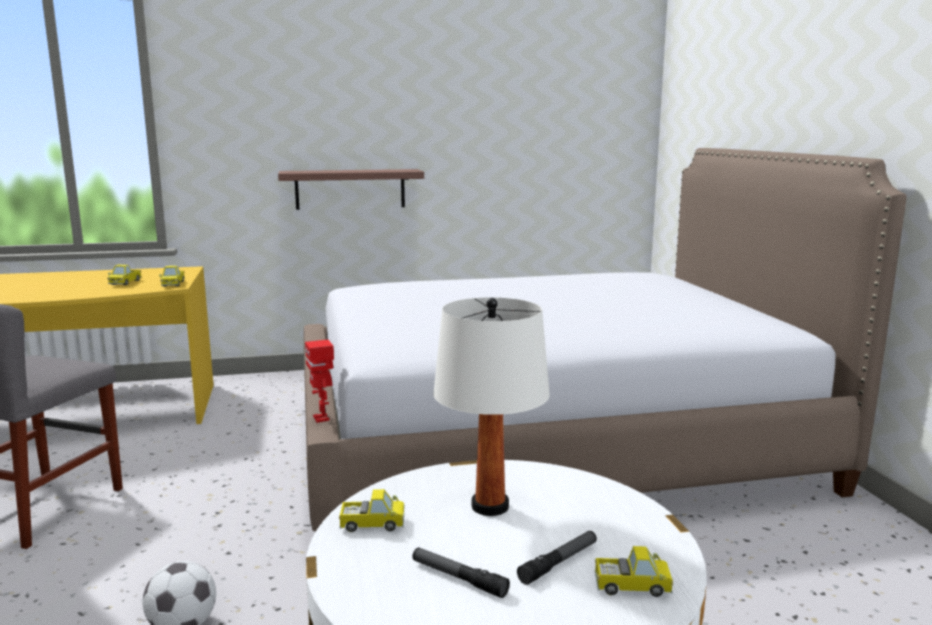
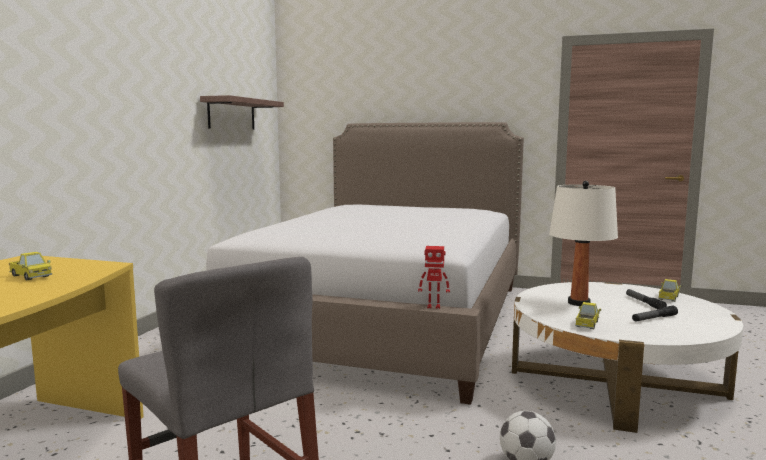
camera: 60 degrees left, 5 degrees down
(173, 284) = (96, 265): toy truck -> none
(350, 189) = (123, 159): shelf -> shelf (231, 114)

